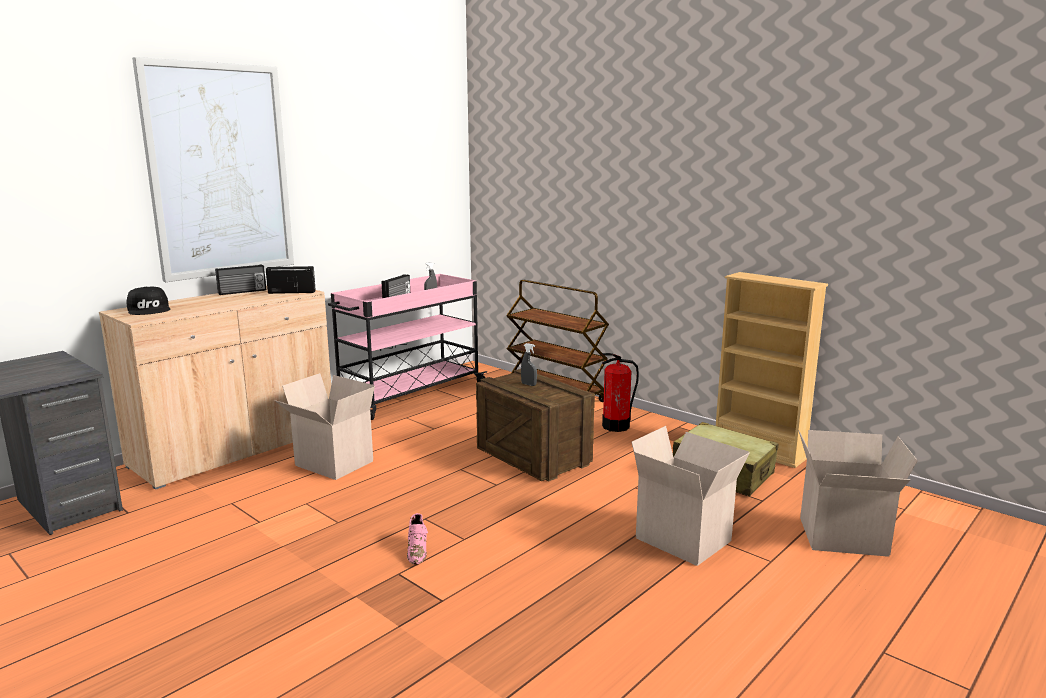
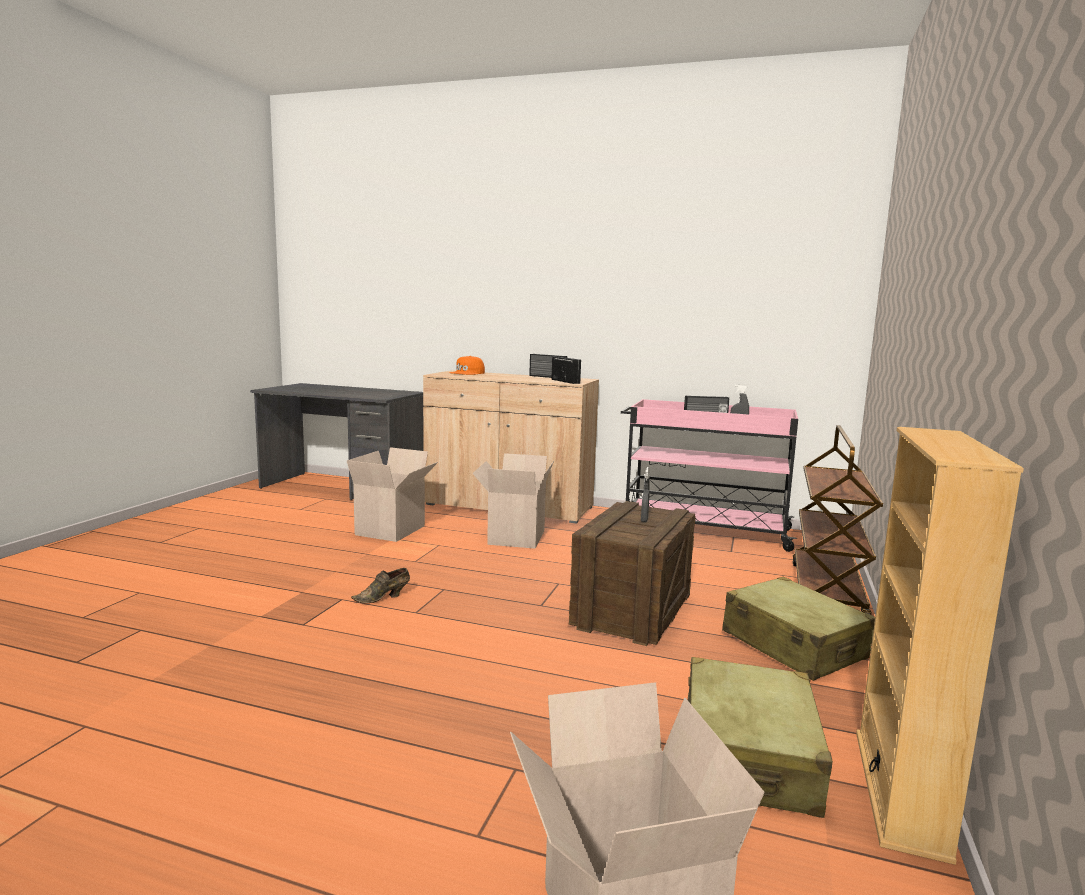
camera: 65 degrees right, 5 degrees down
(149, 309) = (467, 373): black cap -> orange cap
(219, 171) = (557, 273): picture -> none
(417, 550) = (383, 598): pink shoe -> brown shoe
(616, 426) = (793, 645): fire extinguisher -> beige suitcase
(686, 539) = (497, 744): cardboard box -> cardboard box (391, 531)

